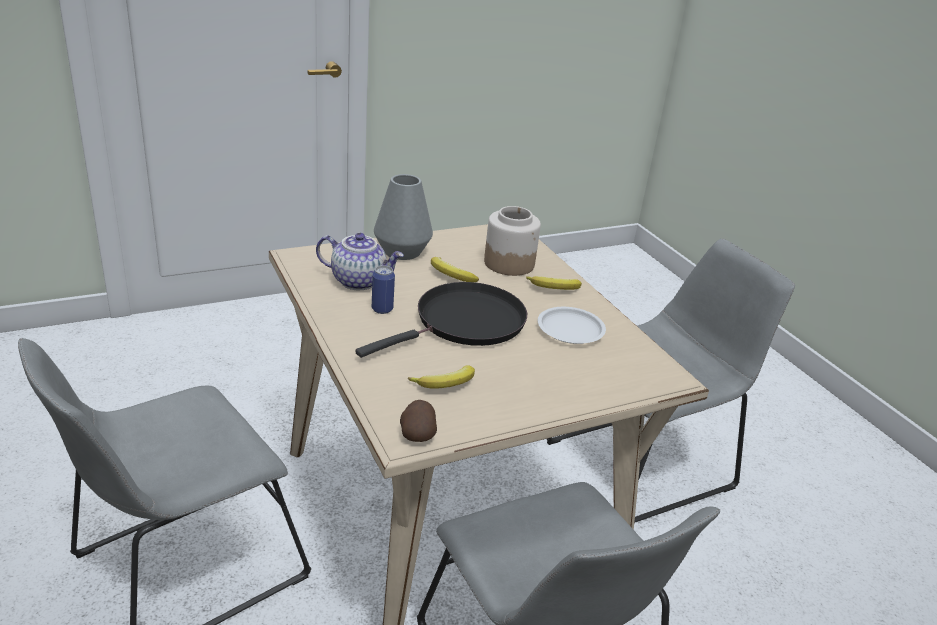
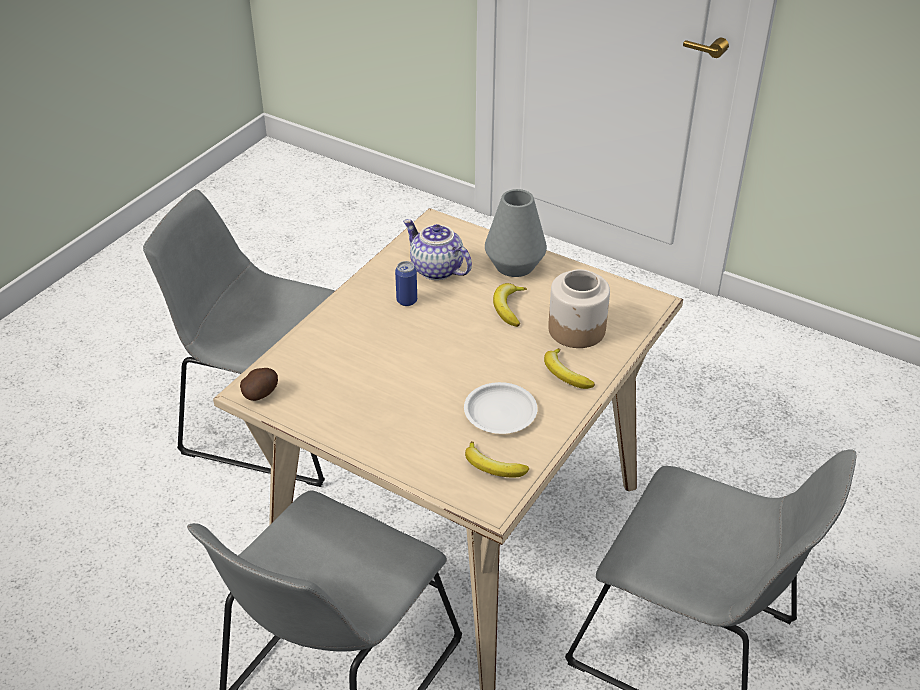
camera: 60 degrees right, 10 degrees up
(359, 281) = (435, 270): teapot -> teapot turned 150 degrees clockwise
(445, 384) = (337, 379): banana -> banana (492, 467)
(464, 323) = (437, 350): black frying pan -> none

